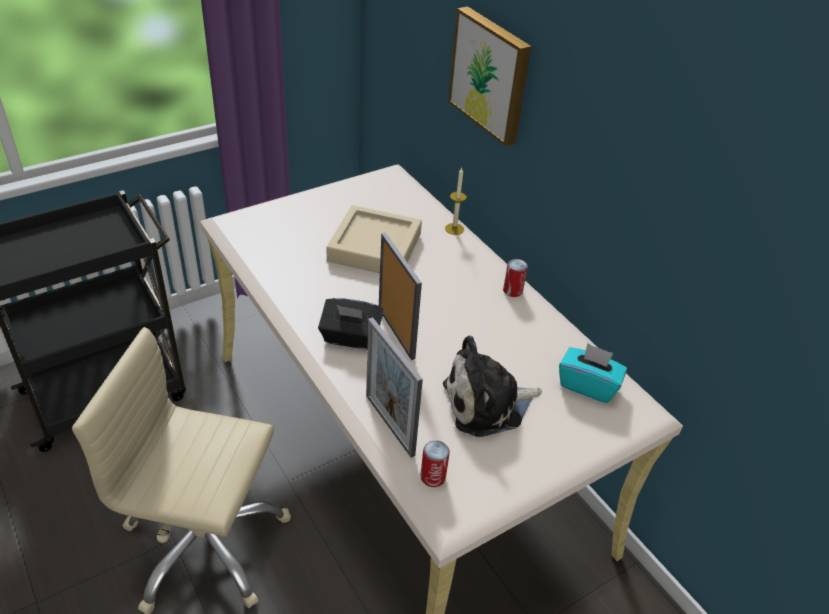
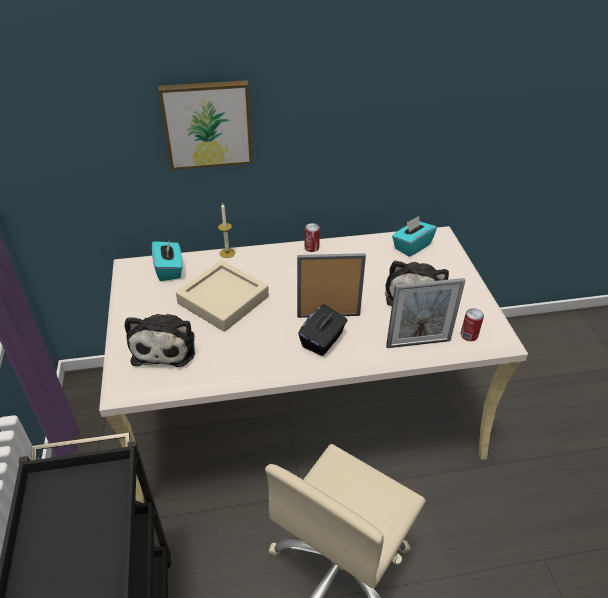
camera: 65 degrees left, 0 degrees up
(288, 230) = (165, 346): none -> plush toy
(400, 199) = (169, 269): none -> turquoise tissue box

